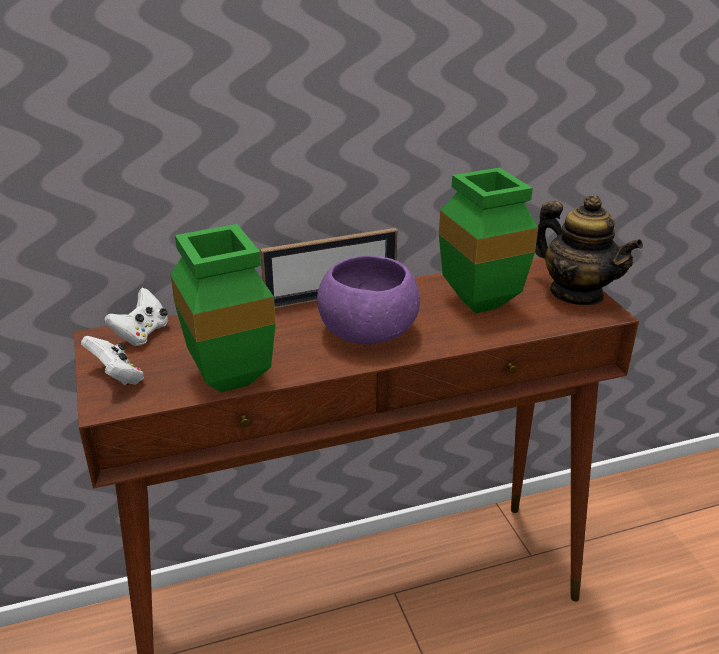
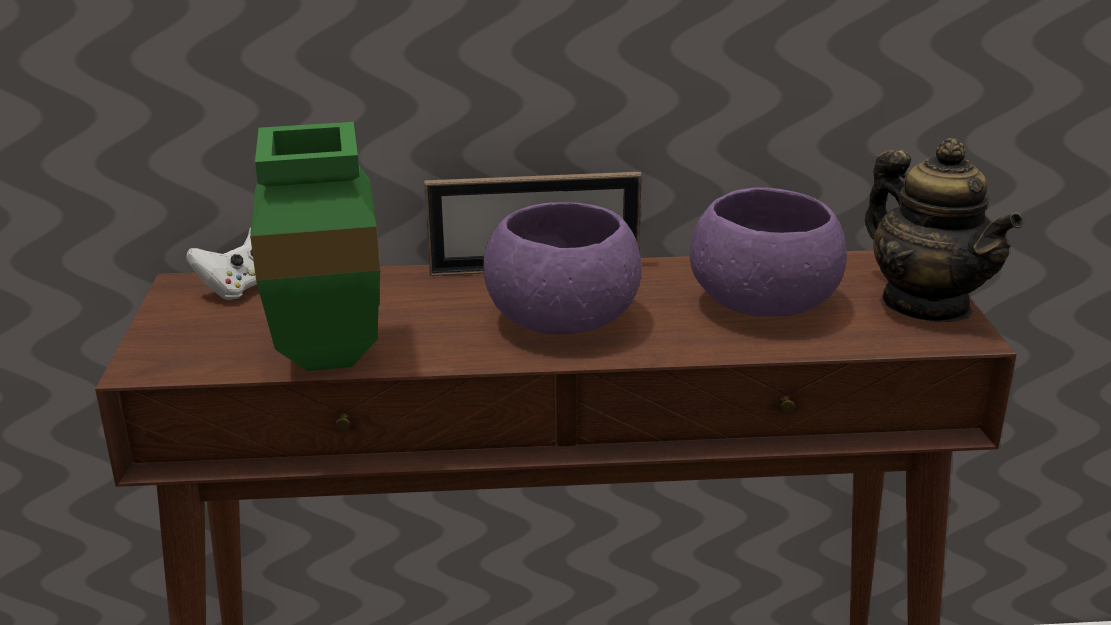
camera: 15 degrees right, 5 degrees down
(117, 377) = (180, 335): white game controller -> none
(484, 306) = (763, 305): green vase -> purple bowl

